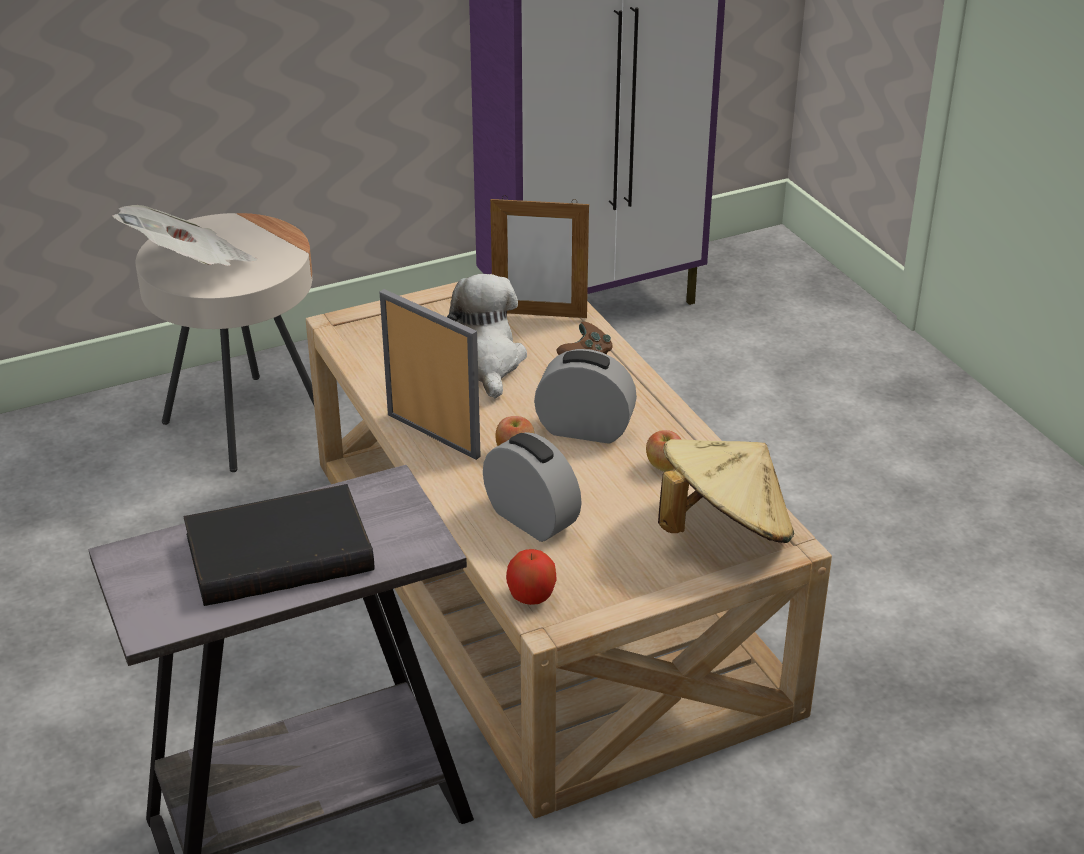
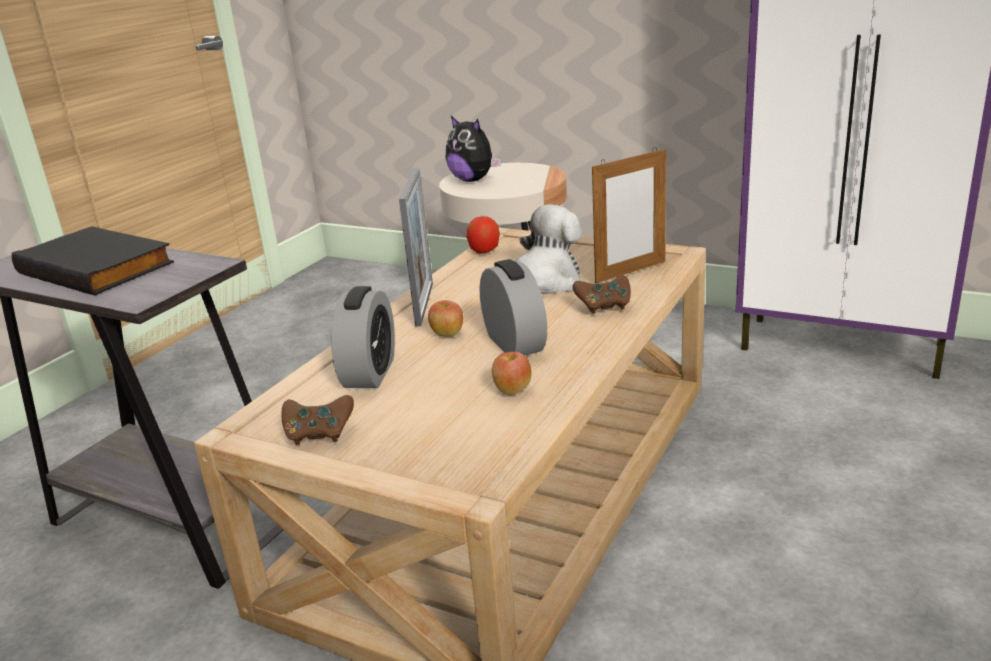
camera: 55 degrees right, 10 degrees down
(191, 267) = (473, 180): newspaper -> plush toy
(531, 596) = (265, 411): apple -> apple (484, 251)
(539, 314) = (630, 272): picture frame -> picture frame turned 90 degrees counterclockwise
(612, 582) = (318, 434): none -> brown game controller
(724, 529) = (455, 450): beige hat -> none

